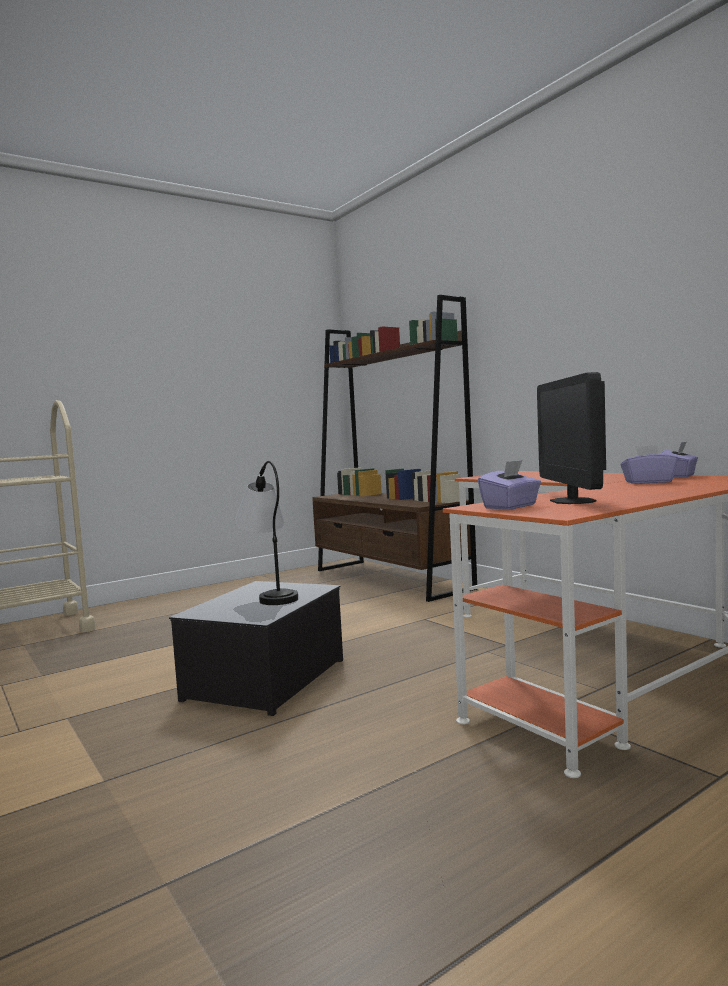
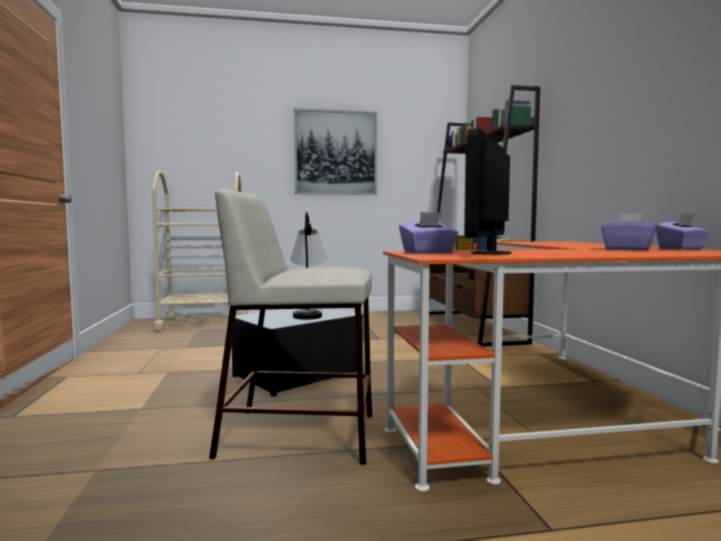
camera: 25 degrees right, 0 degrees up
(185, 368) = (335, 153): none -> picture
(374, 753) = (301, 434): none -> beige stool

